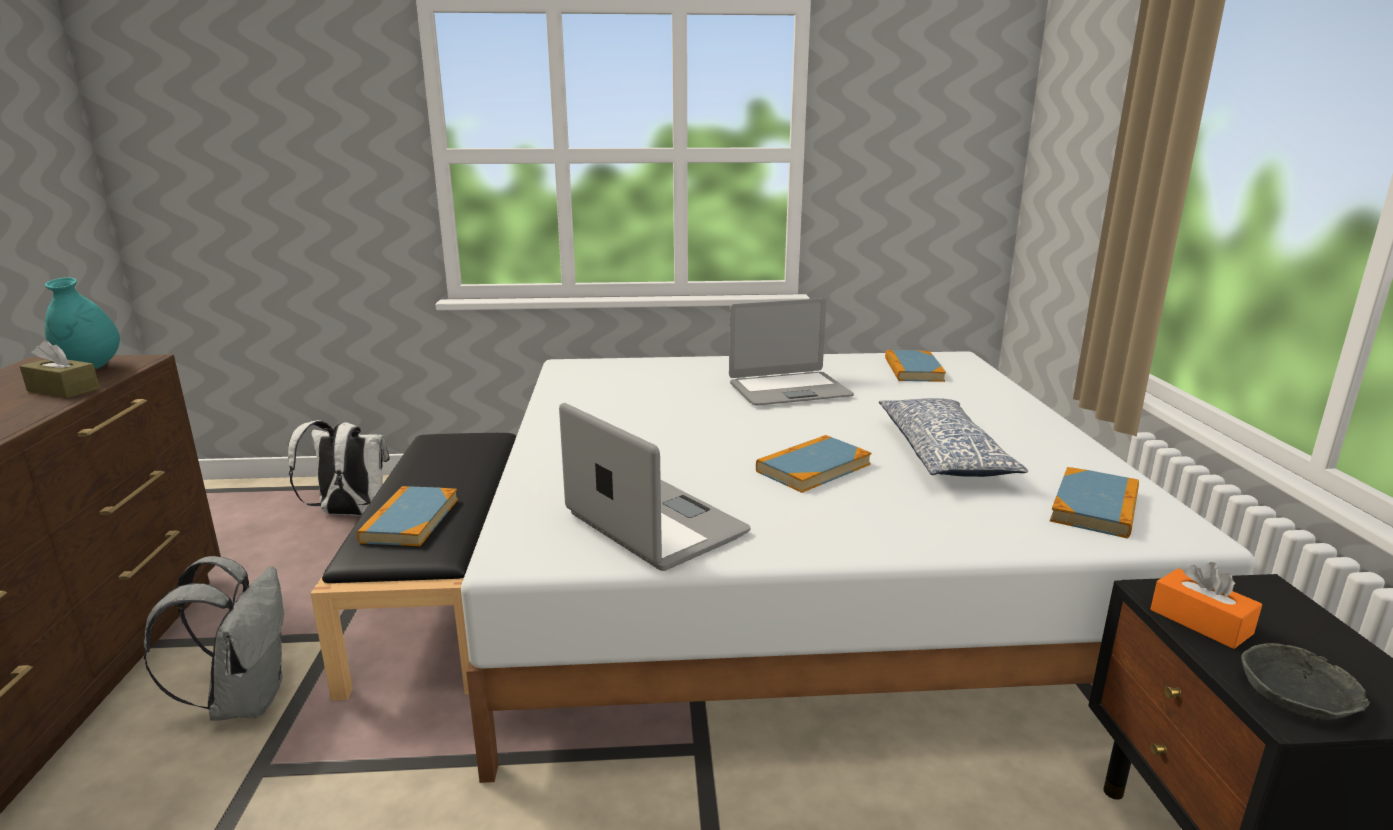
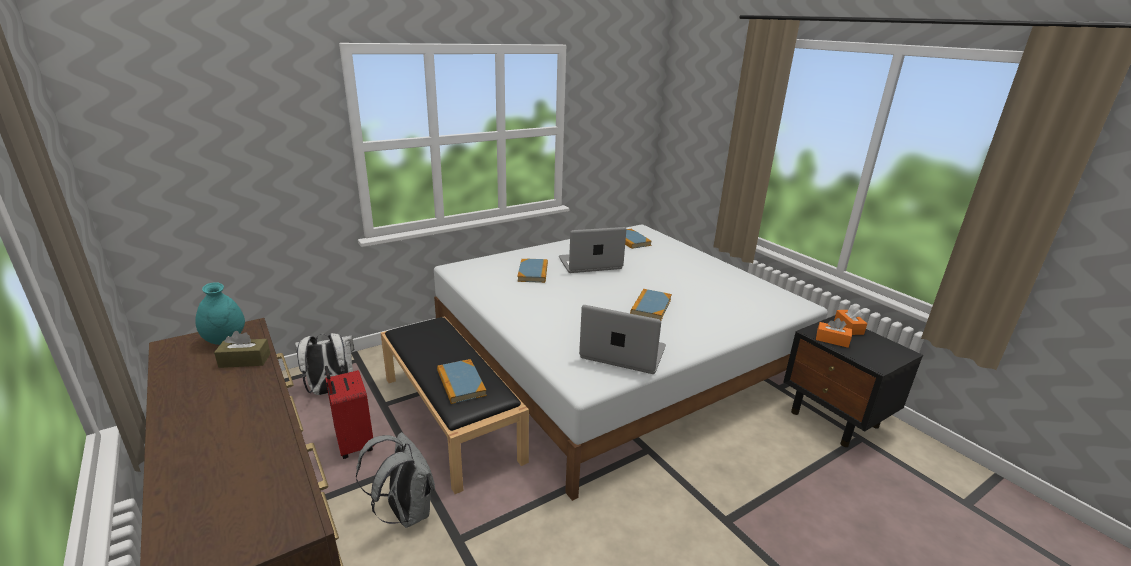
camera: 30 degrees left, 5 degrees up
(295, 586) = (353, 444): none -> red suitcase
(789, 390) = (590, 264): laptop -> laptop turned 150 degrees counterclockwise
(943, 454) = (692, 287): pillow -> none
(1095, 506) = (766, 300): book -> book (533, 272)
(1286, 607) = (848, 327): none -> orange tissue box
(1299, 694) = (875, 358): grey bowl -> none

